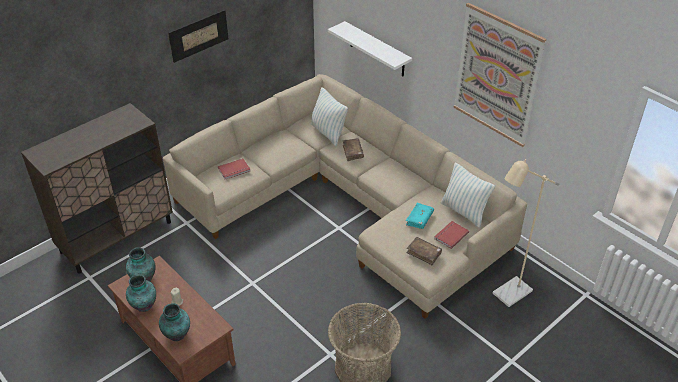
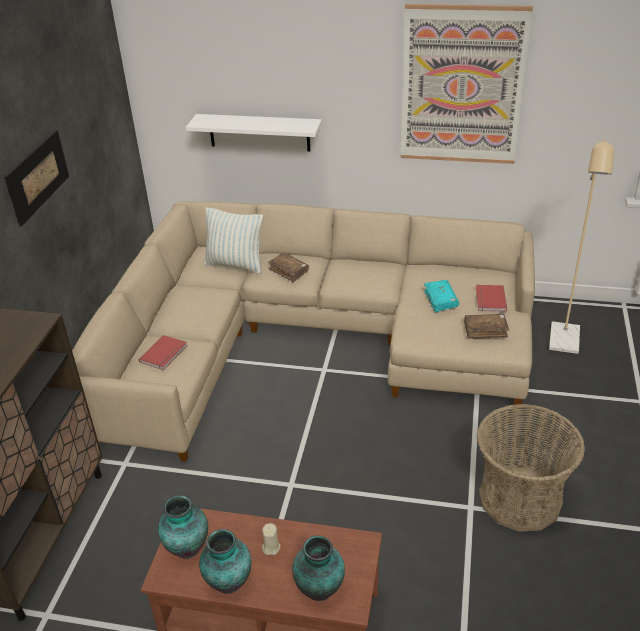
camera: 35 degrees left, 5 degrees down
(464, 212) = (472, 273): pillow -> none

